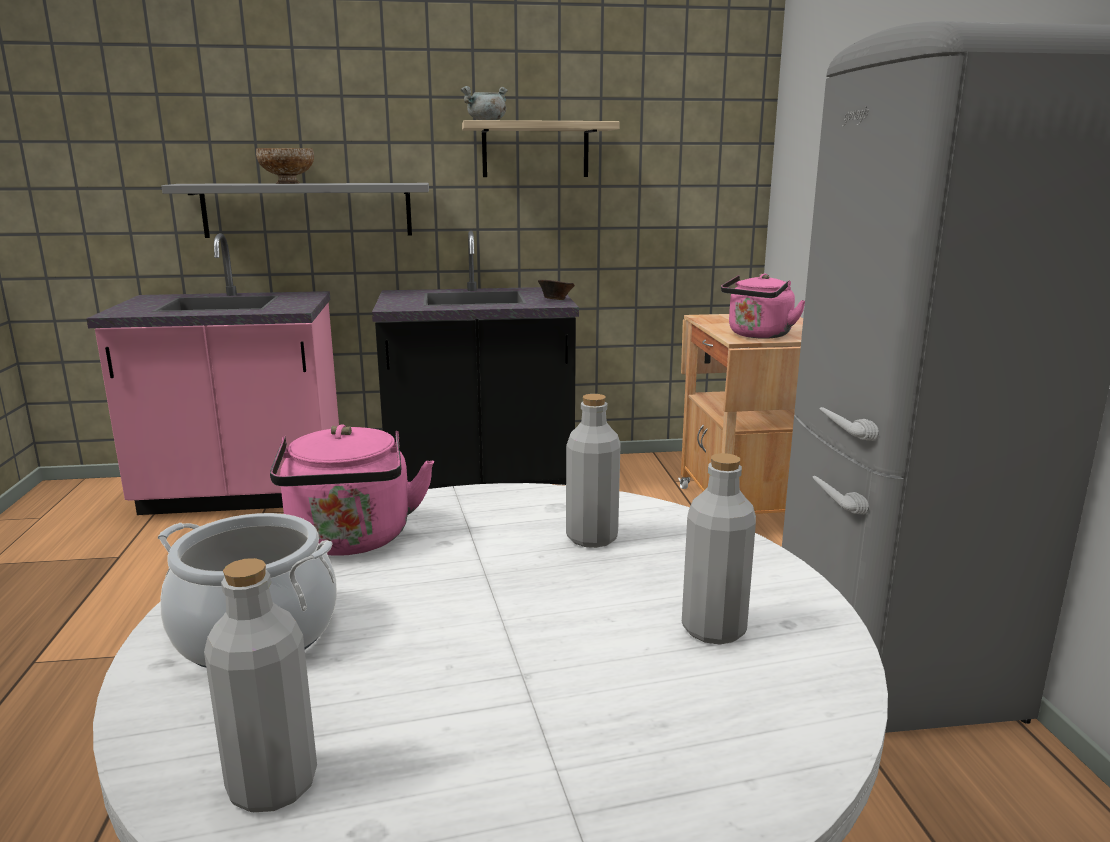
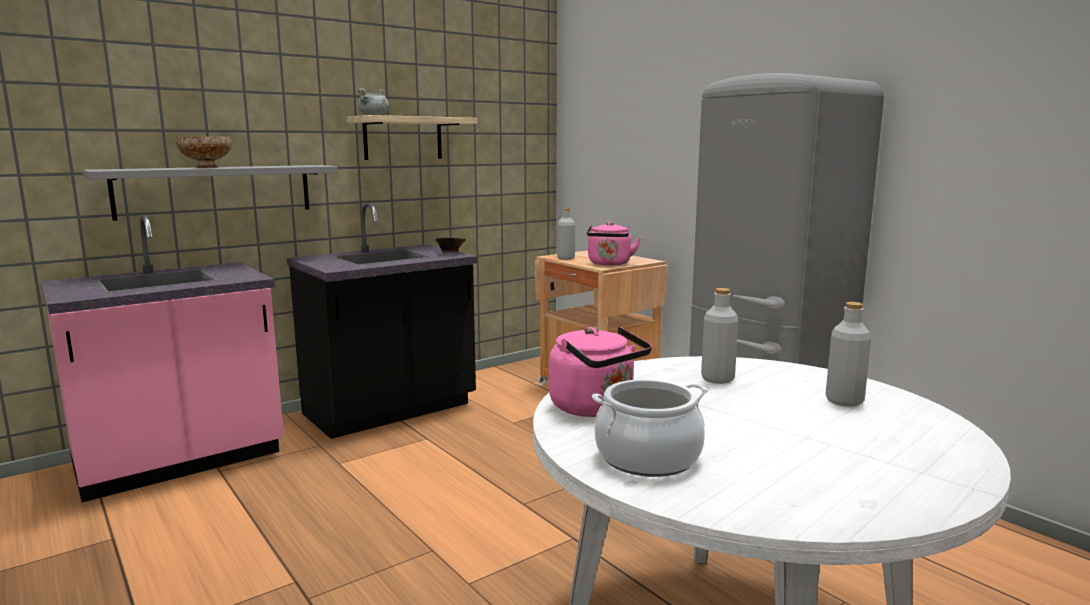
camera: 30 degrees left, 5 degrees down
(272, 785) = (797, 503): grey bottle -> grey bottle (565, 258)

